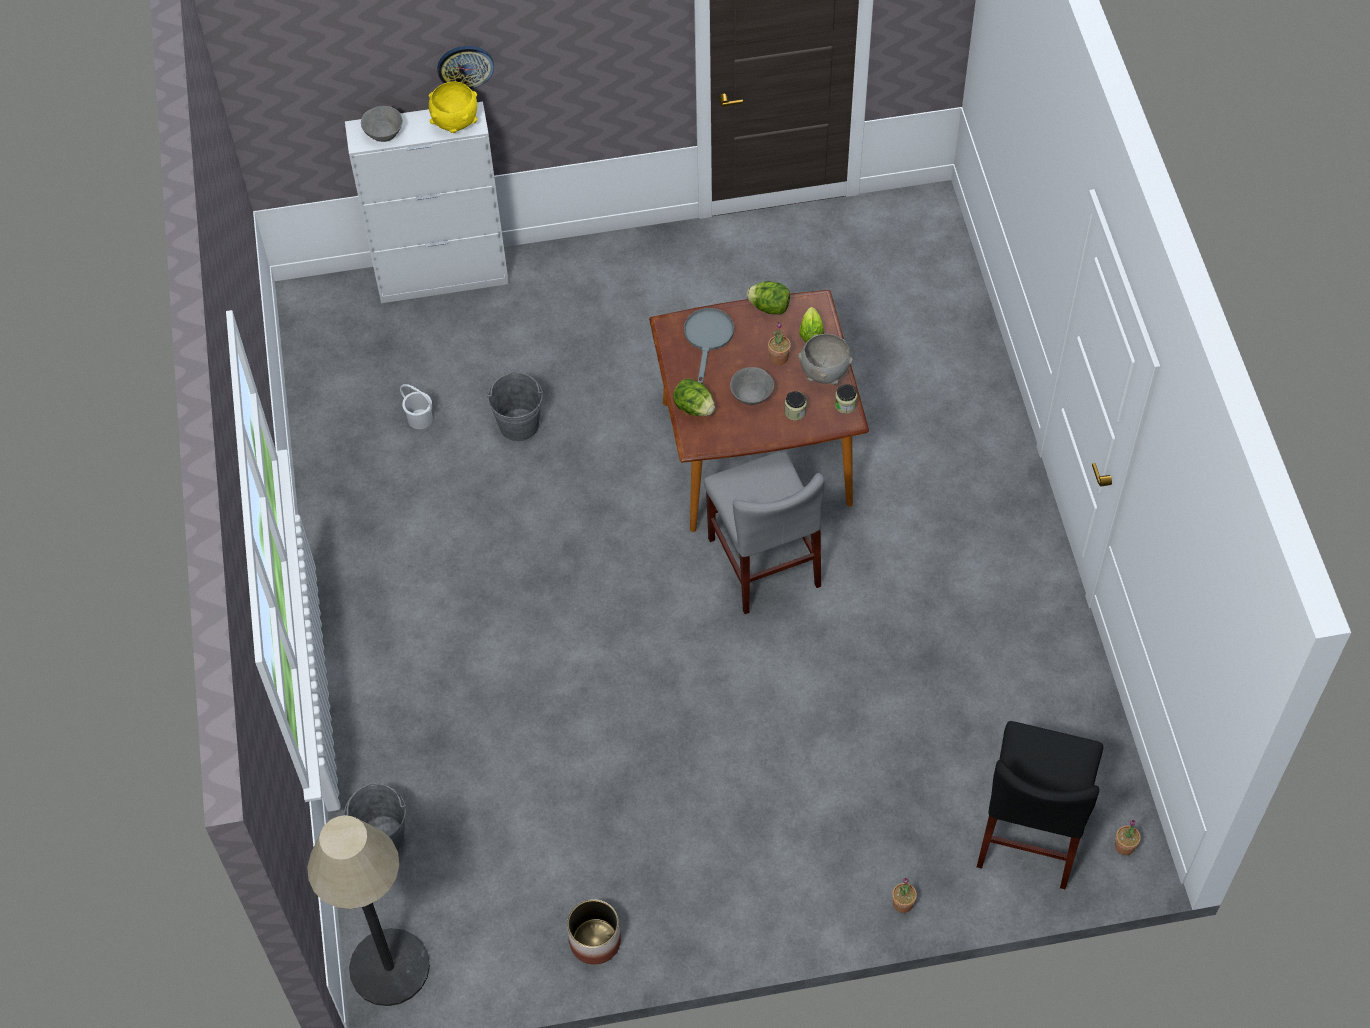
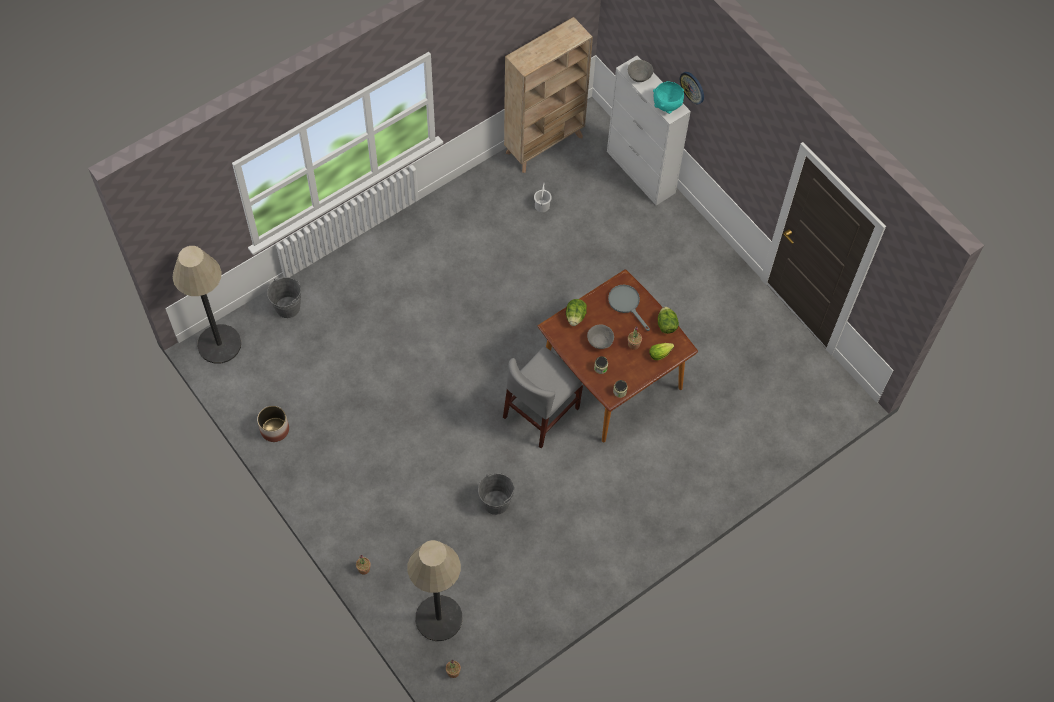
camera: 60 degrees right, 5 degrees up
(317, 372) = (545, 144): none -> beige bookcase
(455, 123) = (667, 105): yellow bowl -> turquoise bowl
(519, 424) = (564, 254): grey bucket -> grey bucket (496, 502)
(708, 338) = (626, 303): grey frying pan -> grey frying pan turned 105 degrees counterclockwise
(824, 373) = (635, 372): grey bowl -> none
(1030, 831) = (438, 618): black chair -> floor lamp

